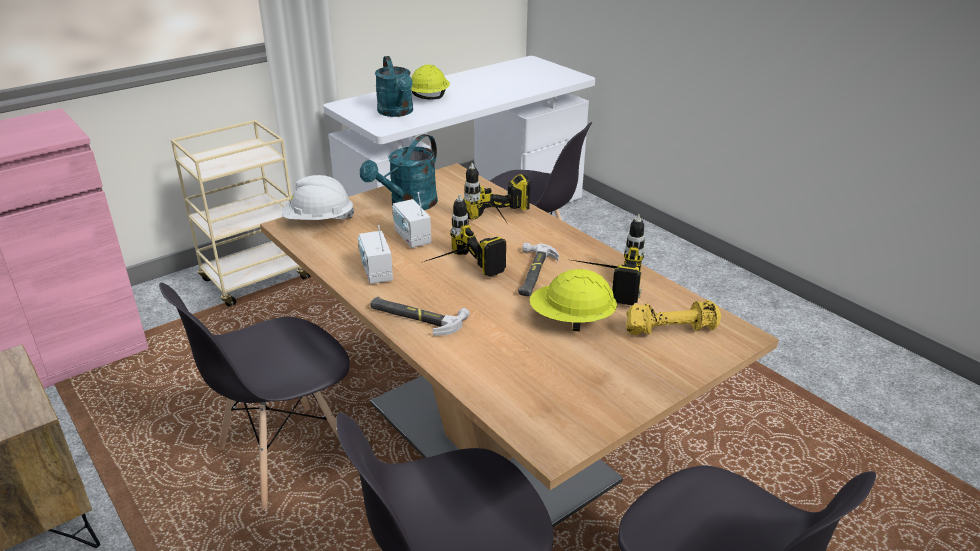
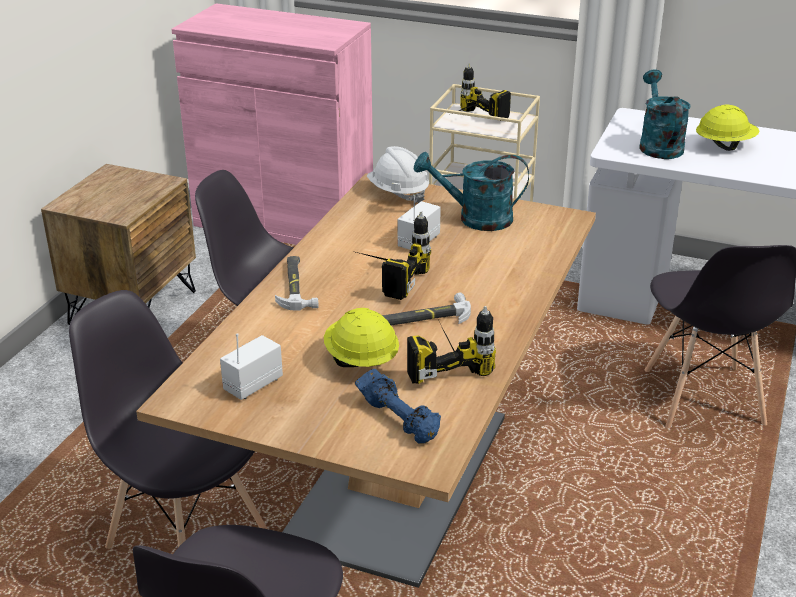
camera: 60 degrees right, 0 degrees up
(376, 272) = (344, 246): radio -> radio (252, 384)
(397, 113) = (658, 145): turquoise watering can -> turquoise watering can turned 135 degrees clockwise
(502, 224) = (496, 275): power drill -> power drill (470, 121)
(670, 329) = (399, 419): yellow dumbbell -> blue dumbbell

